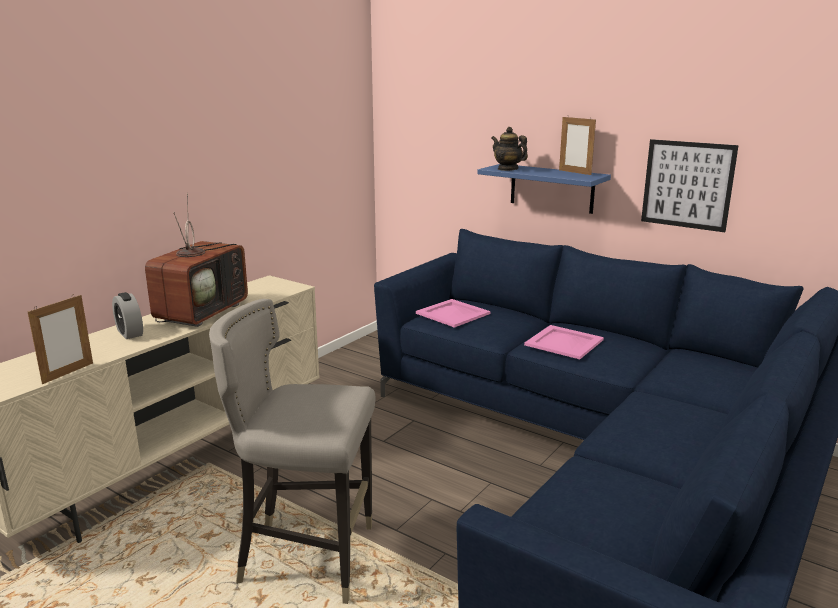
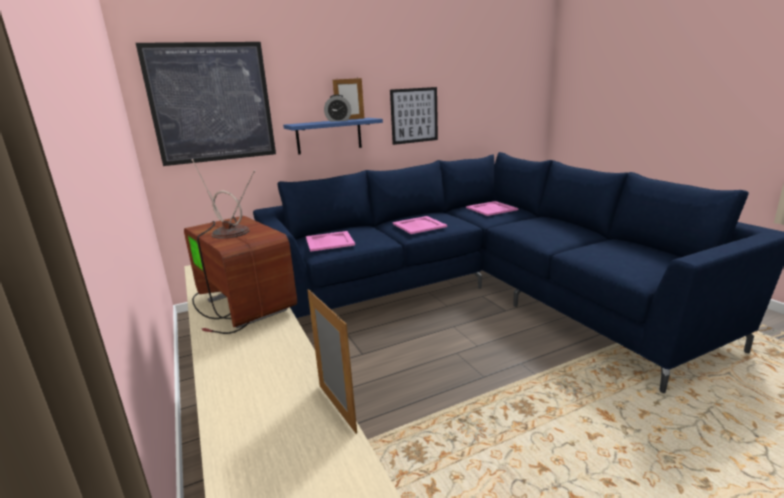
camera: 60 degrees left, 0 degrees up
(130, 333) = (243, 354): alarm clock -> alarm clock (338, 120)
(306, 557) = (495, 429): grey stool -> none
(436, 128) = (211, 103): none -> picture
(507, 169) = (309, 123): teapot -> none
(712, 372) = (491, 209): none -> pink tray

